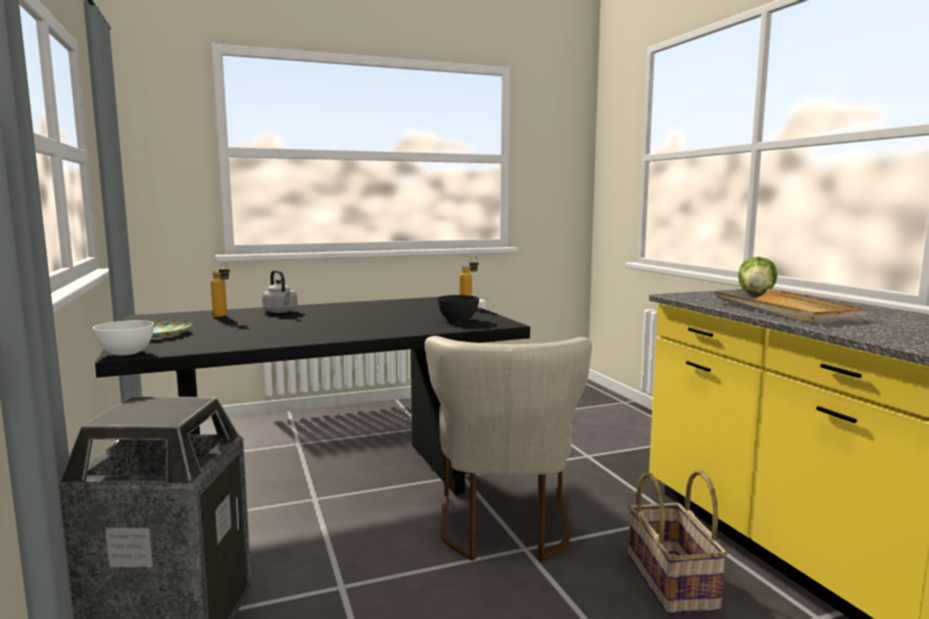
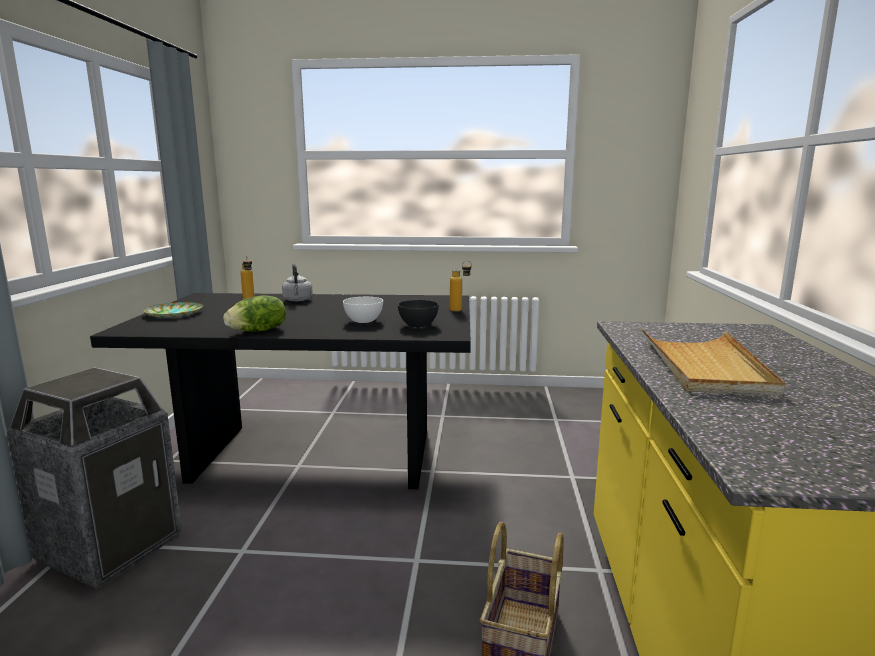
camera: 25 degrees right, 5 degrees up
(126, 353) = (121, 330): white bowl -> white bowl (363, 321)
(504, 530) = (416, 536): beige chair -> none
(756, 294) = (733, 334): lettuce -> lettuce (258, 331)

